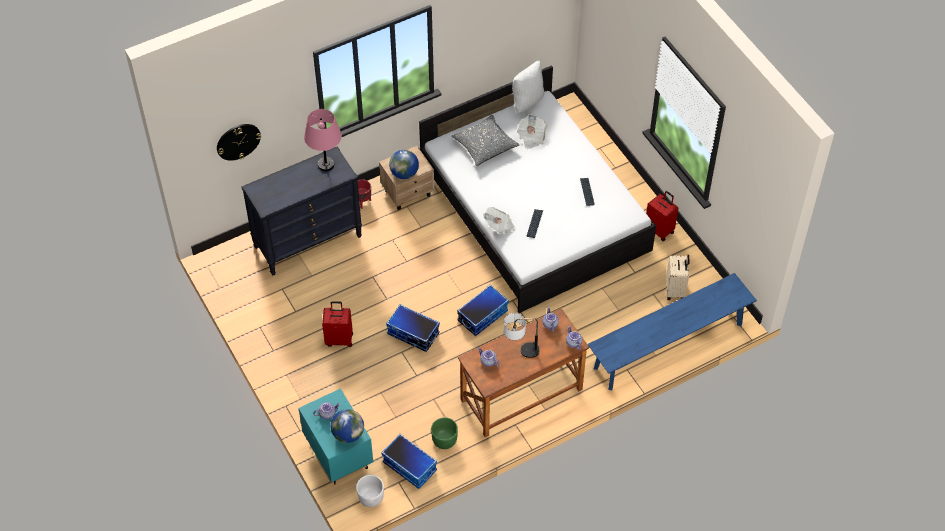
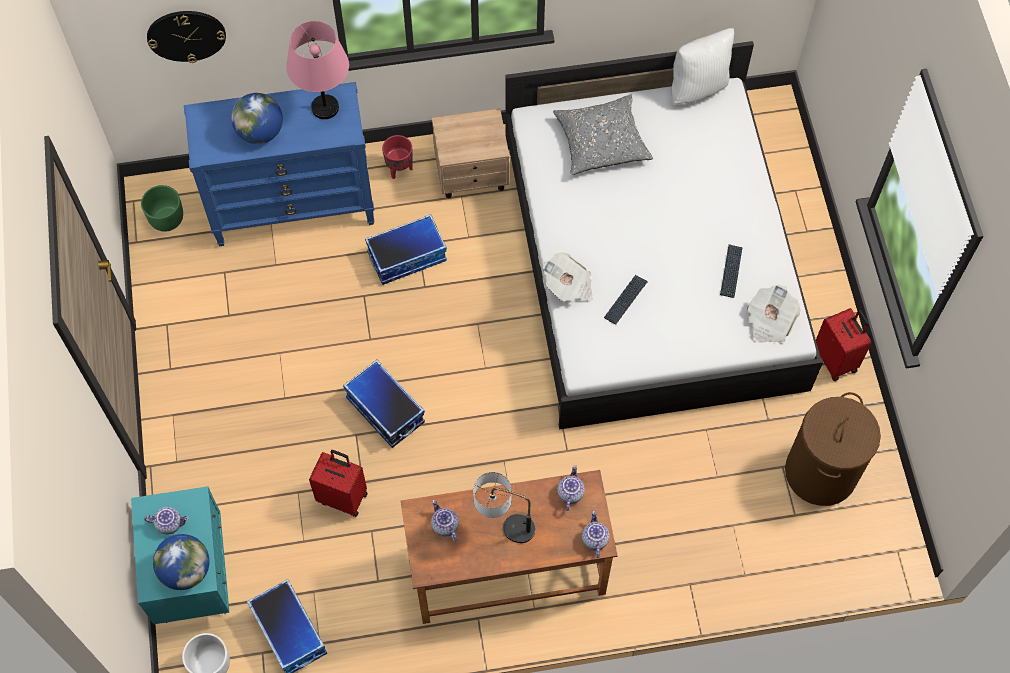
camera: 20 degrees right, 10 degrees up
(308, 241) = (294, 207): black dresser -> blue dresser
(339, 339) = (273, 382): red suitcase -> red suitcase (343, 497)
(404, 173) = (461, 149): globe -> globe (260, 132)
(444, 440) = (359, 606): green planter -> green planter (166, 218)
(482, 315) = (502, 415): storage box -> storage box (407, 256)
(531, 137) = (680, 150): newspaper -> newspaper (769, 322)
(668, 346) = (772, 566): blue bench -> none
(675, 290) = (821, 472): beige suitcase -> brown laundry basket

